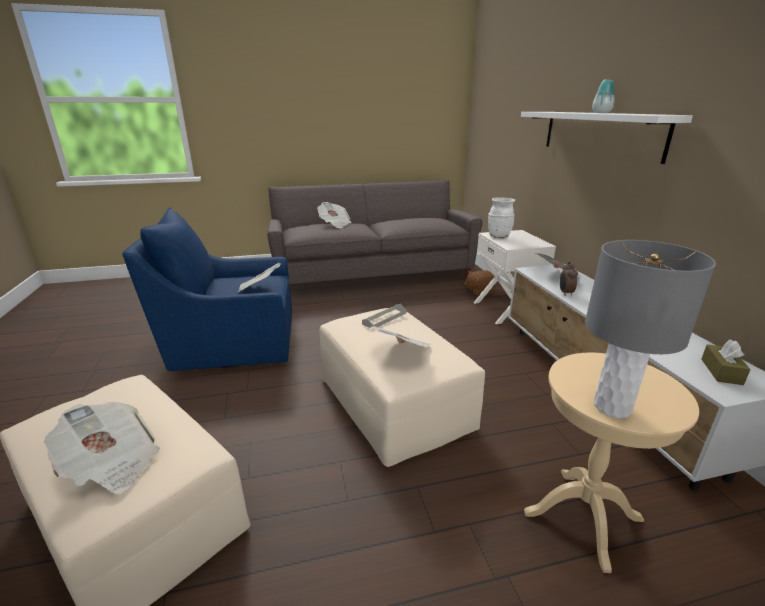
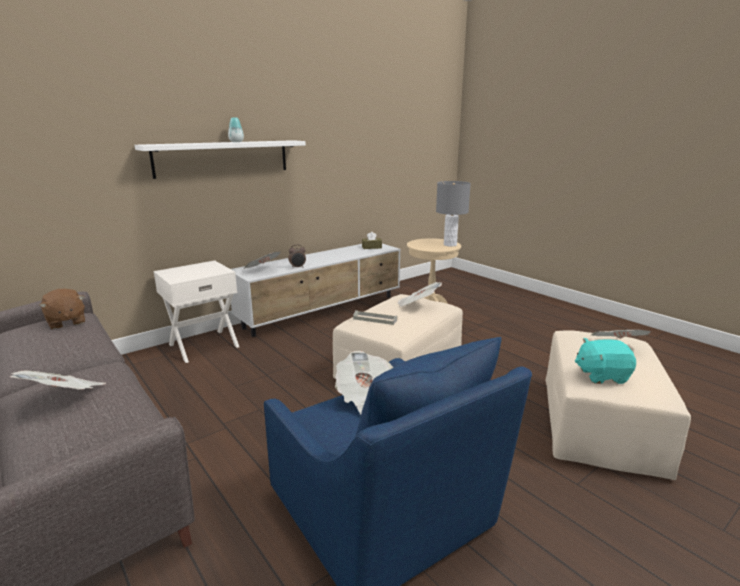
camera: 115 degrees left, 5 degrees down
(113, 400) = (601, 375): none -> turquoise plush toy
(479, 291) = (148, 364): brown plush toy -> brown plush toy (66, 322)
(498, 236) = (187, 276): white vase -> none

